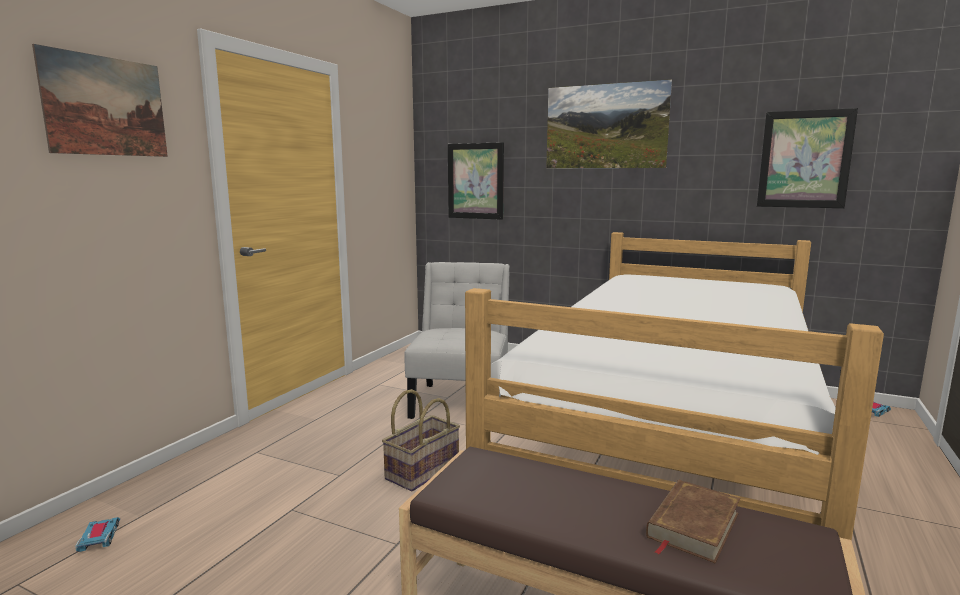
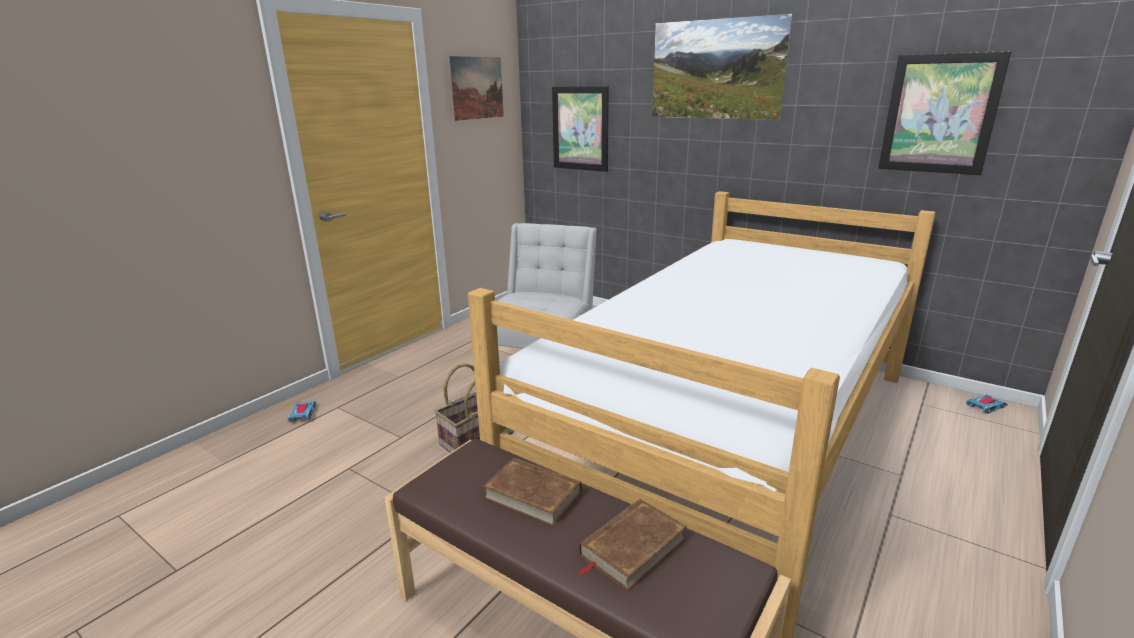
camera: 10 degrees right, 10 degrees up
(100, 537) = (188, 479): toy car -> toy car (303, 413)
(106, 106) = (164, 87): picture -> picture (477, 88)
(562, 489) = (532, 495): none -> brown book

